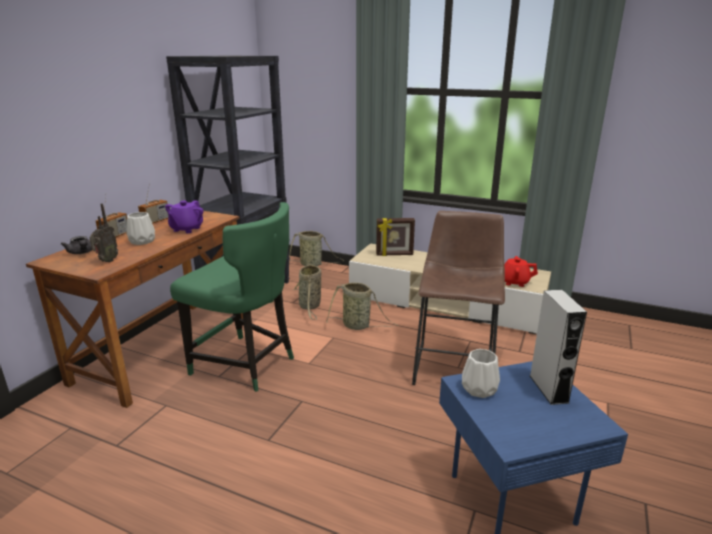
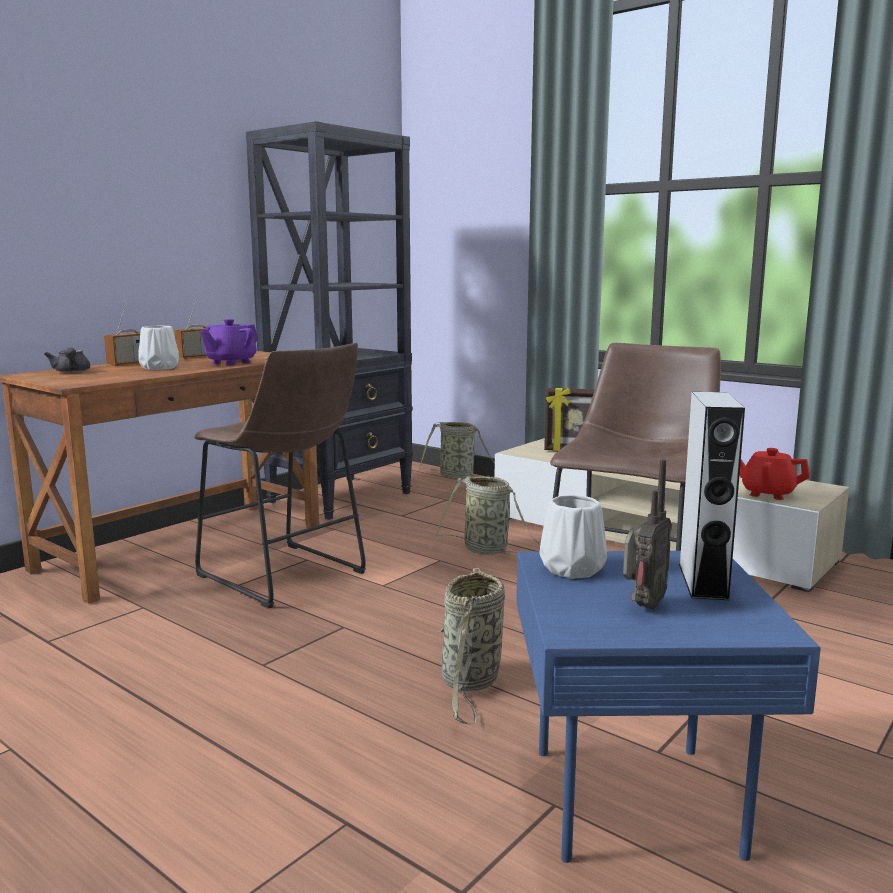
camera: 15 degrees right, 10 degrees down
(106, 261) = (93, 378): radio -> radio (642, 606)
(246, 365) = (286, 577): green chair -> brown stool
(310, 307) = (425, 522): basket -> basket (470, 683)

